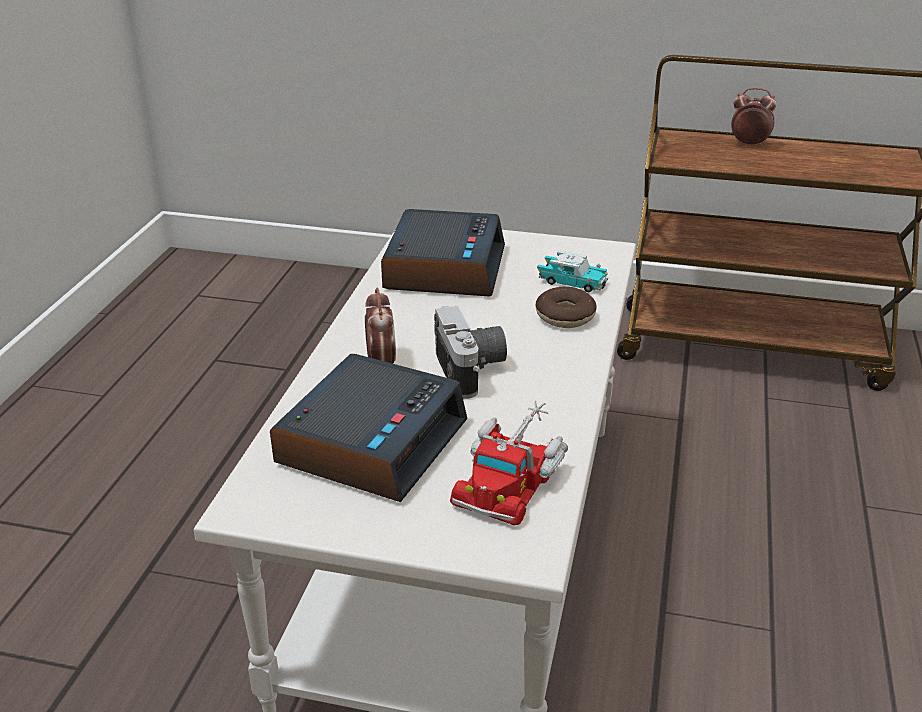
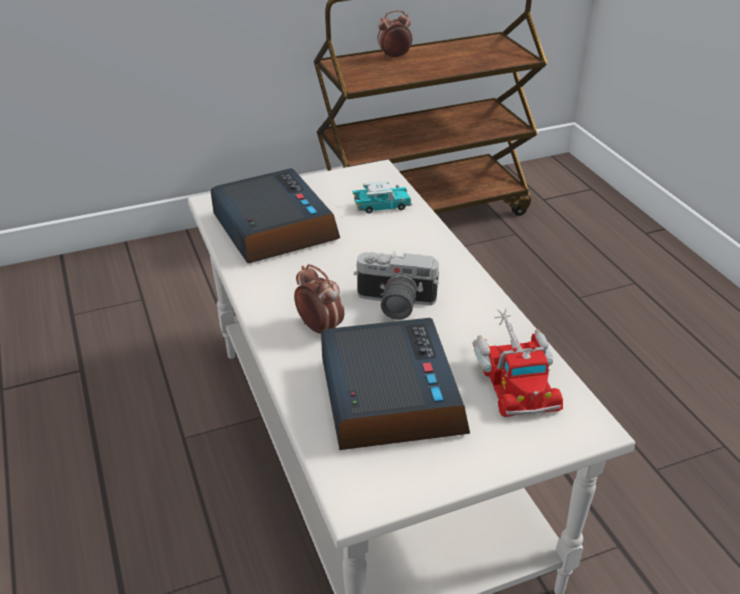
camera: 35 degrees left, 5 degrees up
(473, 370) = (394, 305): camera -> camera turned 150 degrees clockwise
(565, 316) = (408, 235): donut -> none

